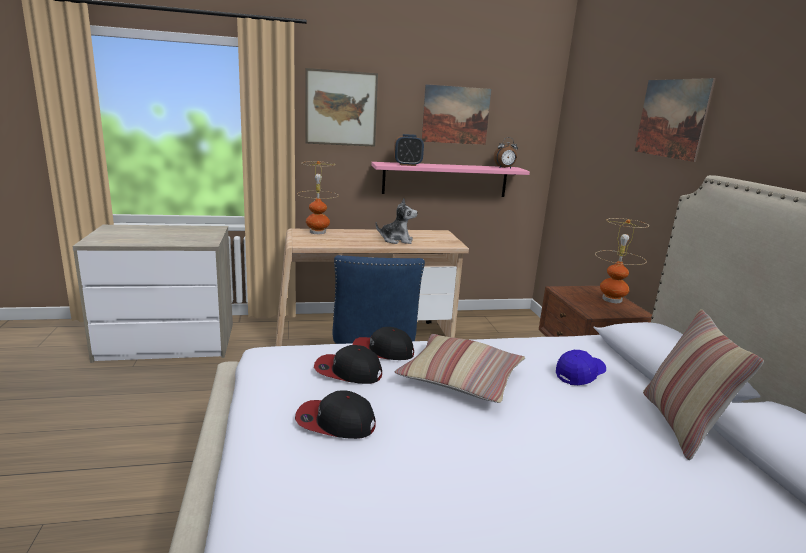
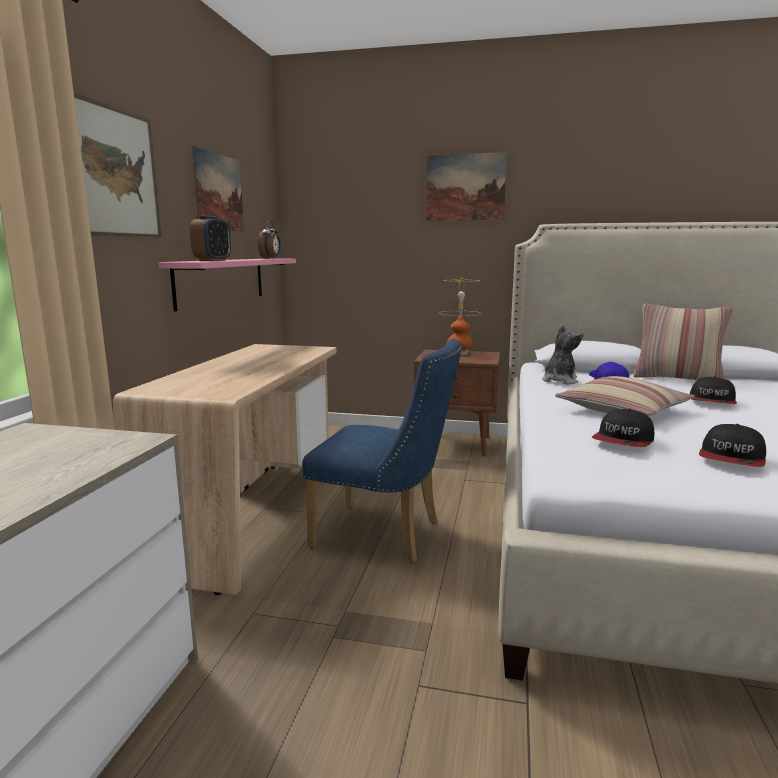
camera: 65 degrees left, 5 degrees down
(318, 232) = (173, 383): table lamp -> none
(382, 351) = (563, 426): cap -> cap (712, 401)
(396, 240) = (273, 360): plush toy -> plush toy (559, 381)

